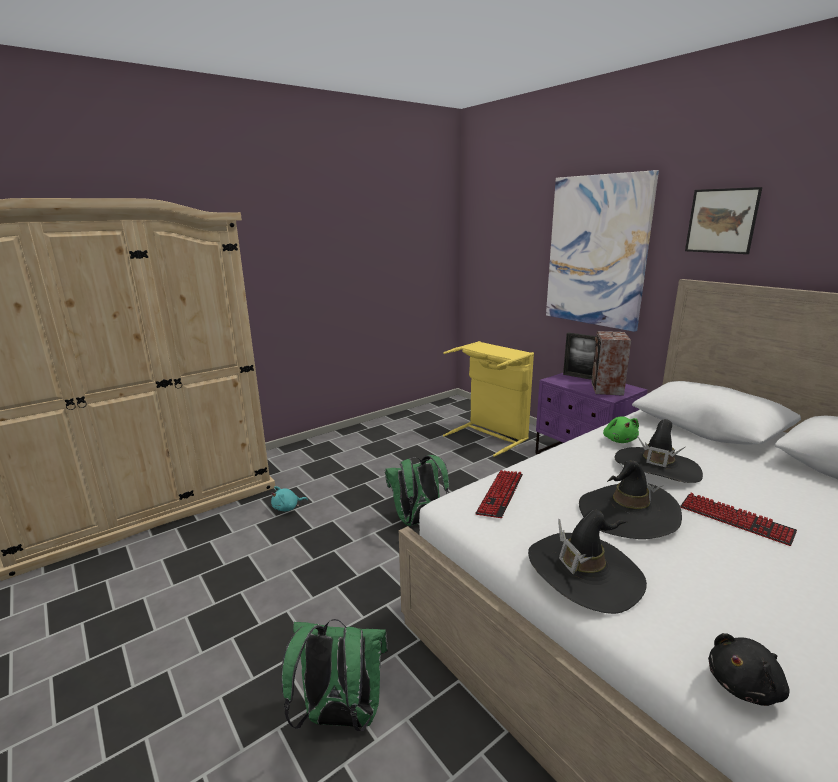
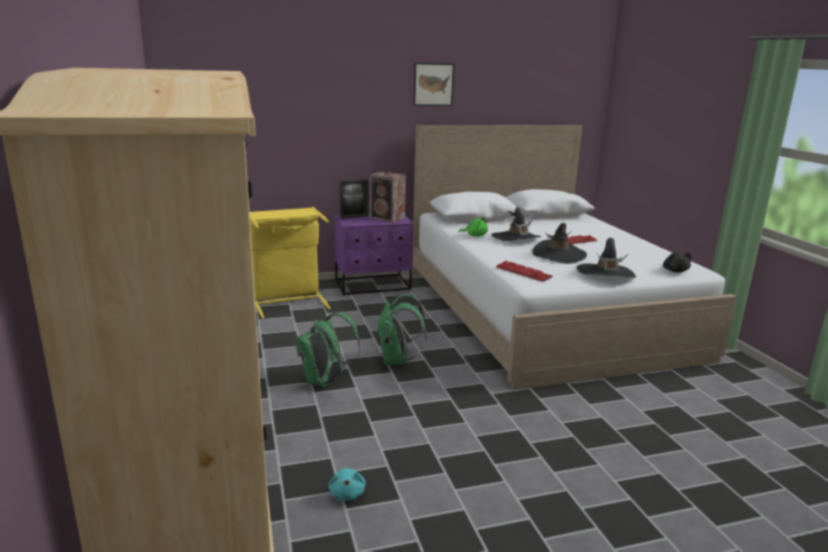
camera: 70 degrees left, 0 degrees up
(287, 508) = (313, 420): turquoise plush toy -> turquoise plush toy (347, 493)
(340, 717) = (583, 425): green backpack -> green backpack (325, 382)
(596, 251) = (341, 109): picture -> none

